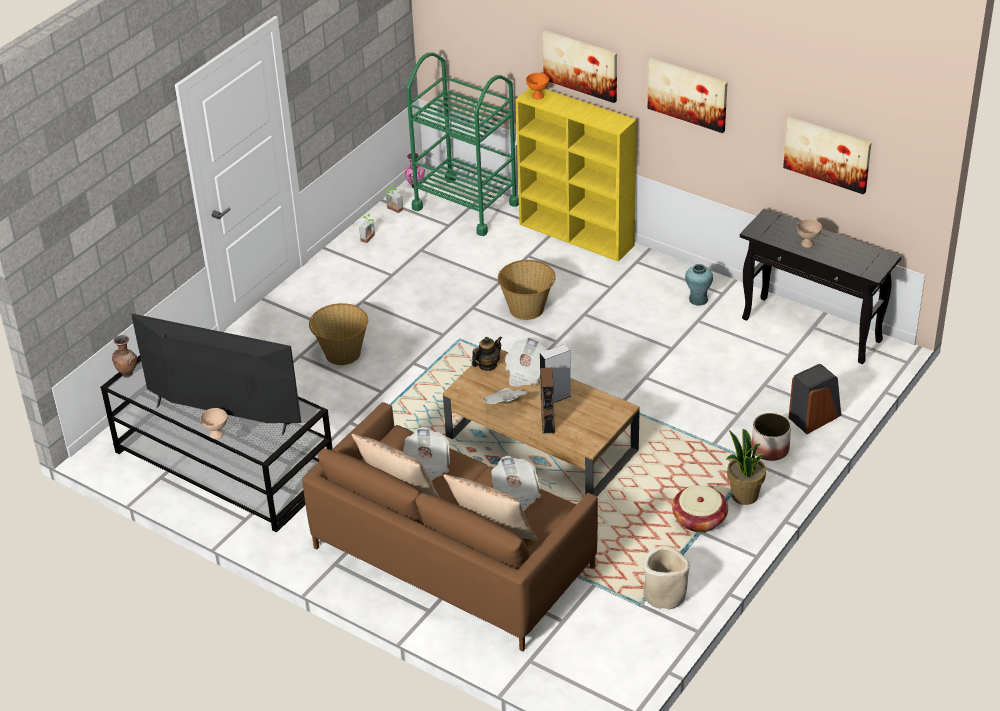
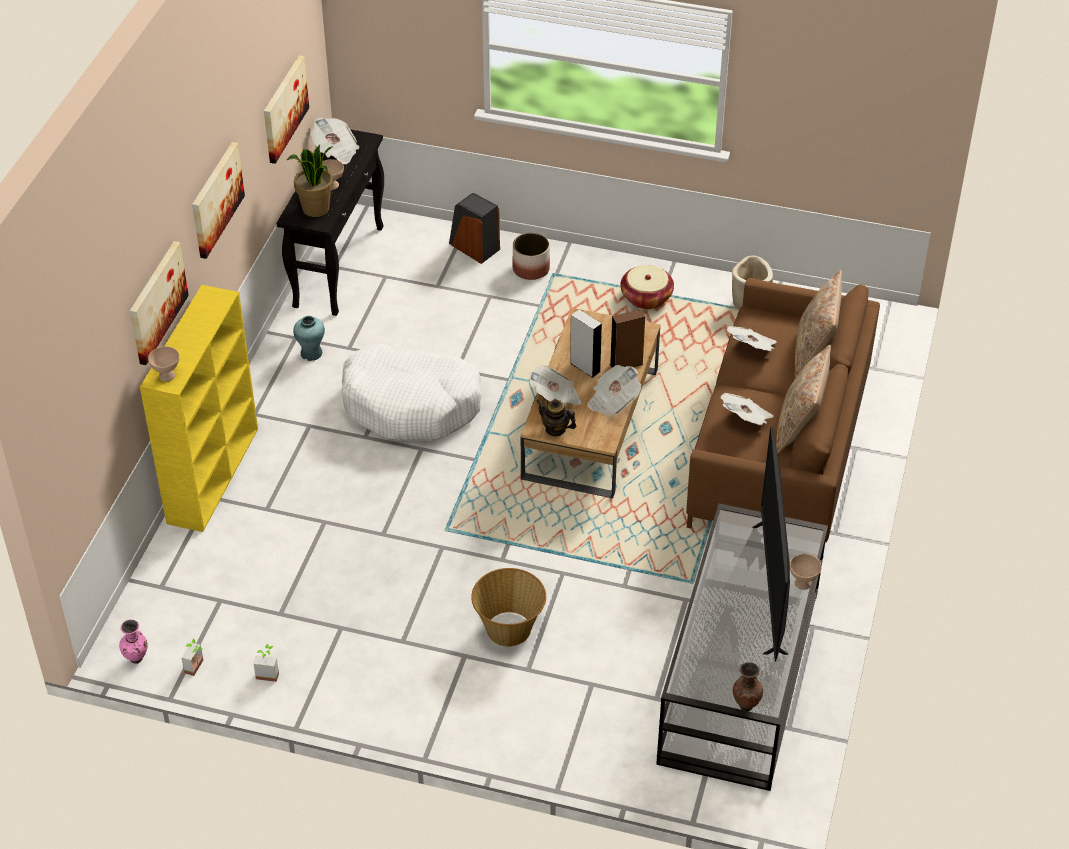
camera: 110 degrees left, 5 degrees up
(466, 206) = (172, 594): green cart -> none
(527, 309) = (371, 485): basket -> none
(538, 95) = (166, 376): orange bowl -> beige bowl
(611, 344) = (411, 405): none -> white dog bed
(744, 495) = (602, 275): potted plant -> potted plant (316, 209)
(860, 252) = (336, 151): none -> newspaper

